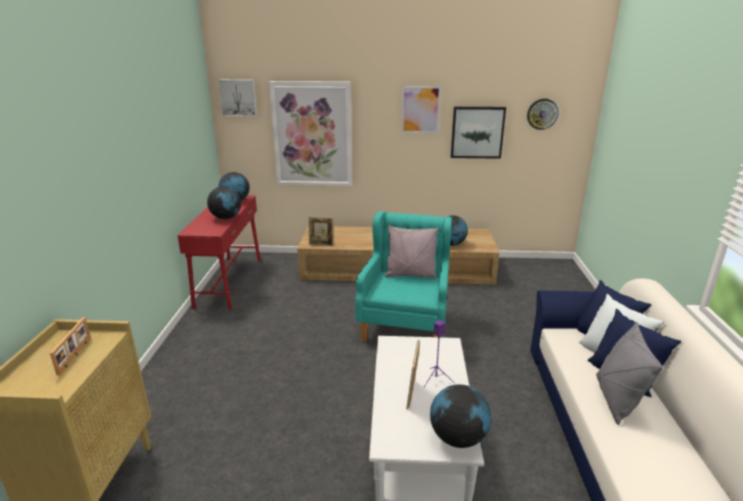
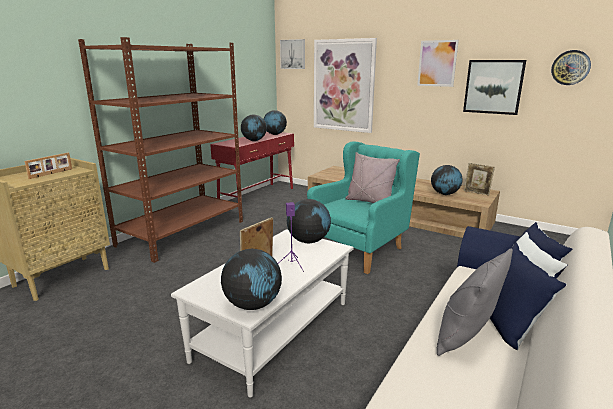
camera: 30 degrees right, 5 degrees down
(191, 362) = (182, 233): none -> brown bookcase
(321, 245) = (328, 177): picture frame -> picture frame (476, 193)
(416, 344) = (308, 241): none -> globe

